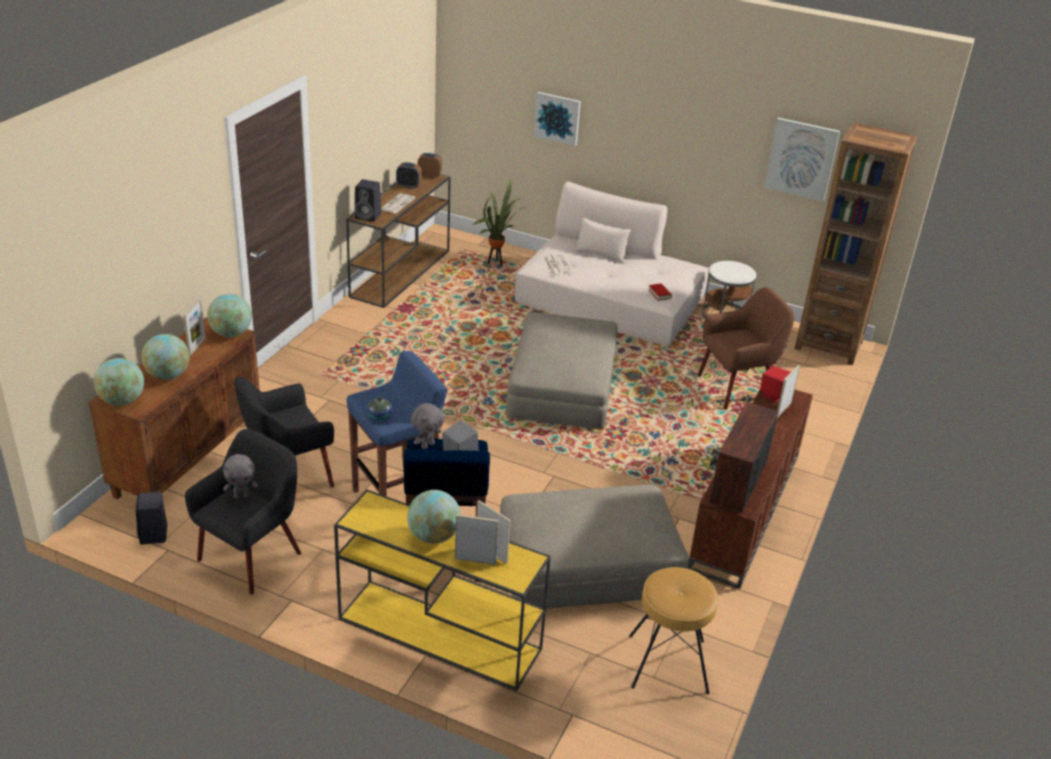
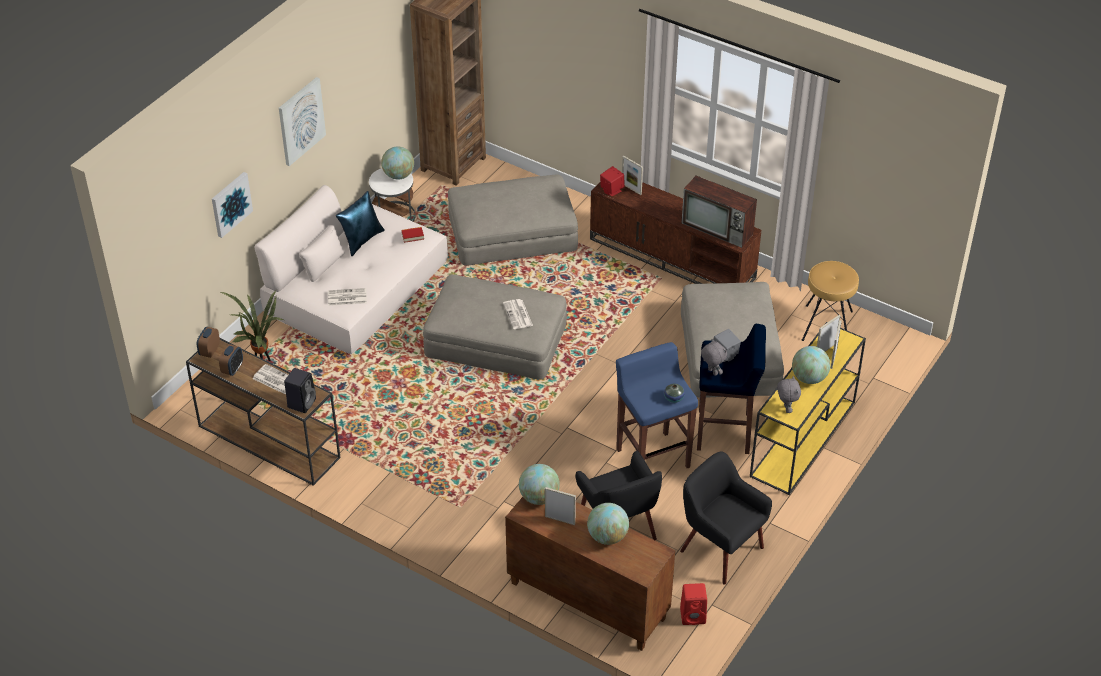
camera: 80 degrees left, 10 degrees up
(122, 401) = (646, 564): globe -> globe (398, 175)
(154, 535) = (693, 616): black speaker -> red speaker
(242, 495) = (715, 514): grey plush toy -> grey plush toy (786, 409)
(556, 358) = (518, 315): none -> newspaper
(643, 268) = (362, 240): none -> blue pillow
(736, 388) = (512, 232): brown armchair -> beige ottoman
(801, 159) = (386, 59): picture -> picture (301, 121)

